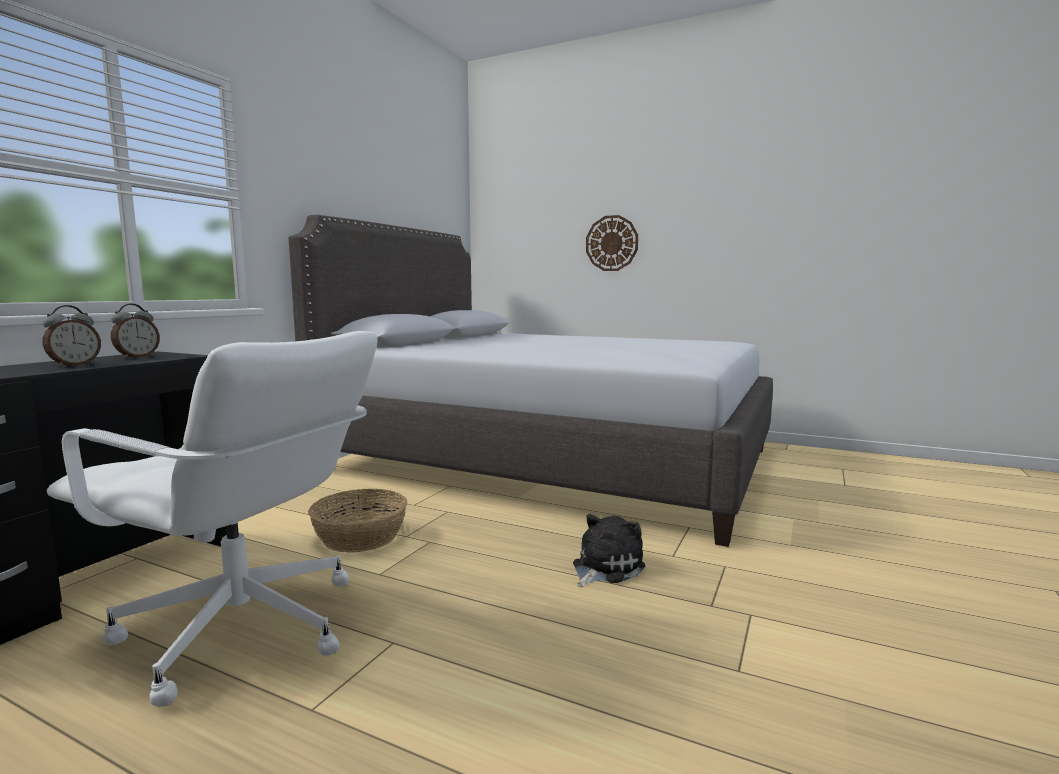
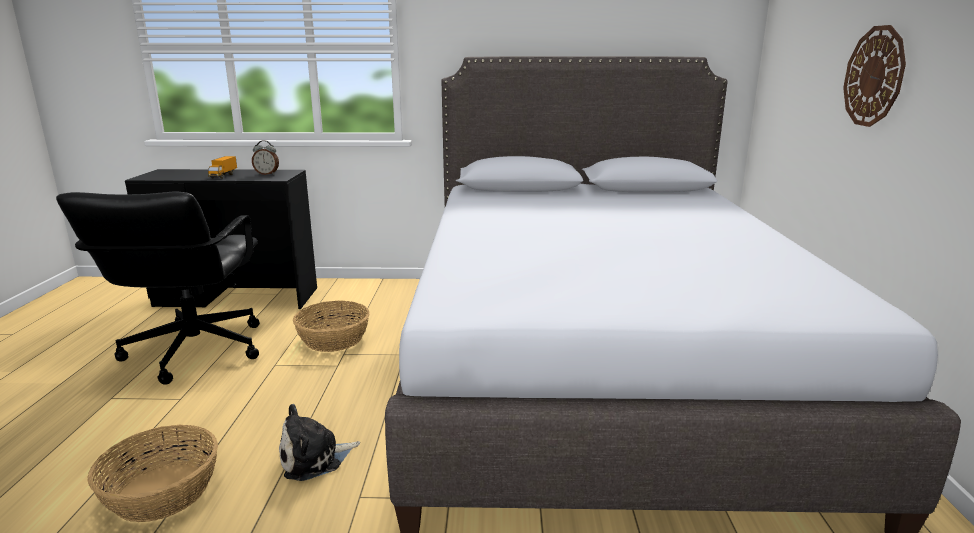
camera: 65 degrees right, 10 degrees up
(74, 365) = (223, 176): alarm clock -> toy truck
(242, 631) = (193, 351): white office chair -> black office chair
(604, 568) = (315, 458): plush toy -> plush toy turned 135 degrees clockwise
(614, 653) = (161, 491): none -> basket

